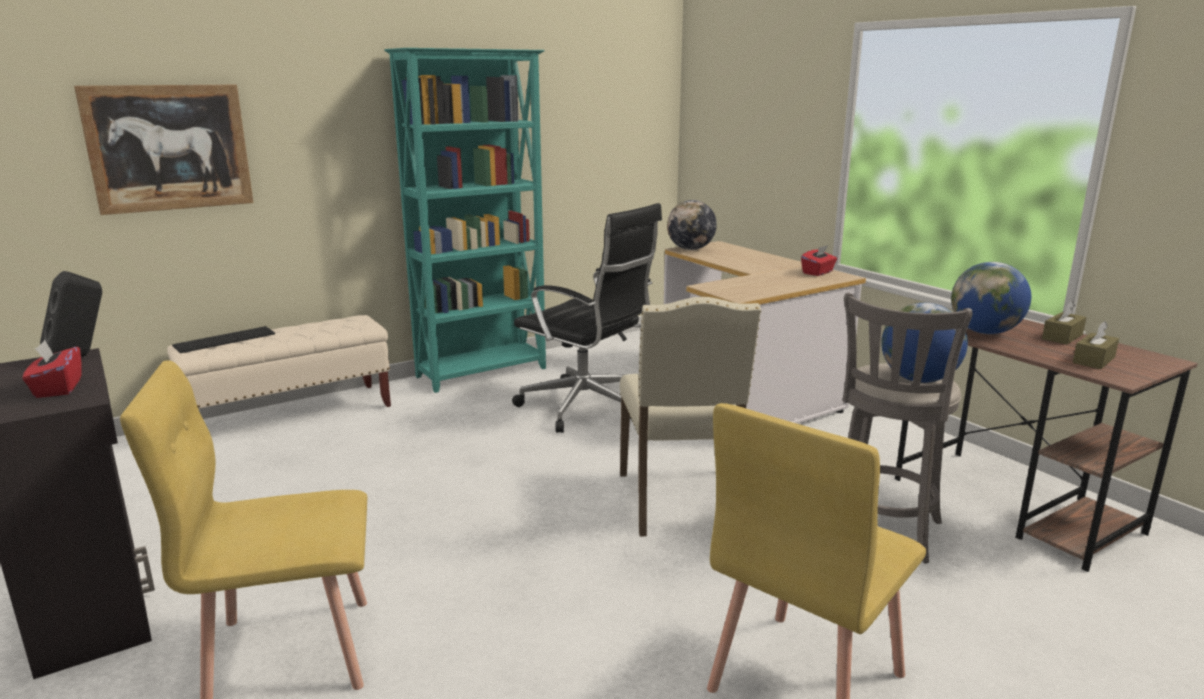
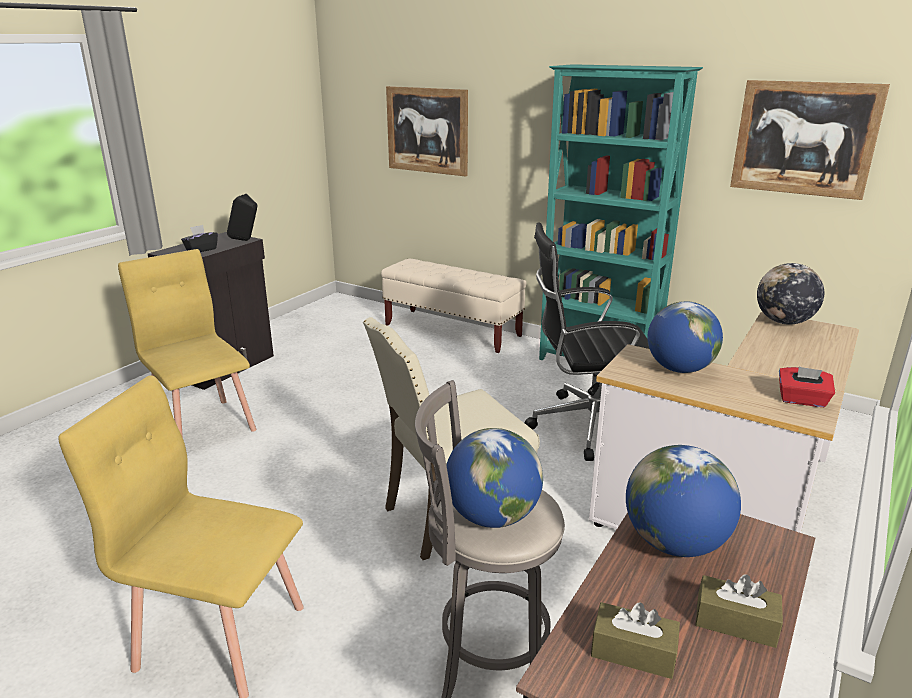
camera: 65 degrees right, 5 degrees up
(57, 388) = (201, 250): red tissue box -> black tissue box
(225, 339) = (428, 264): keyboard -> none
(587, 407) = (587, 426): black office chair -> black office chair turned 75 degrees clockwise
(599, 111) = (804, 139): none -> picture
(747, 284) = (679, 369): none -> globe

